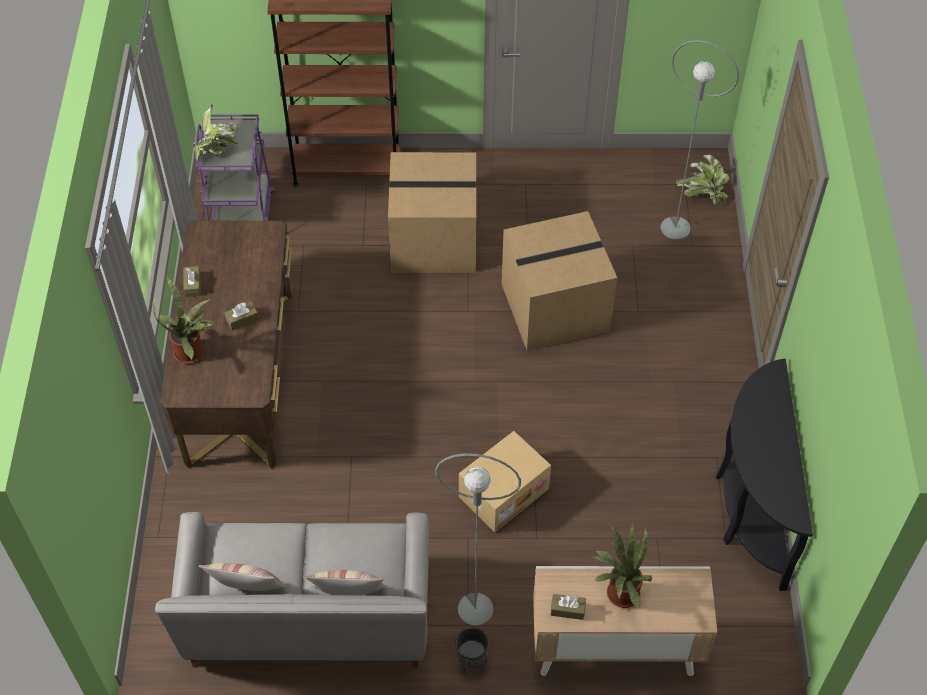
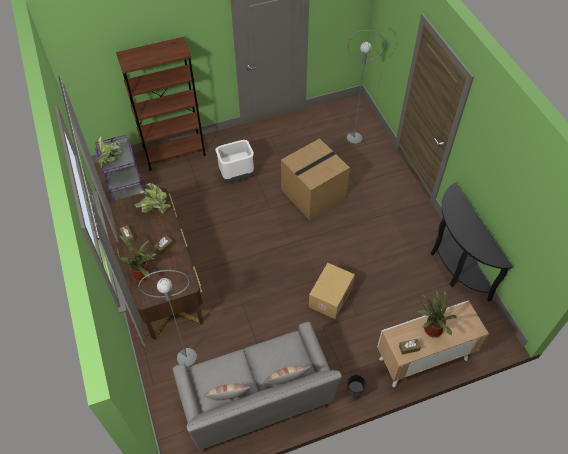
camera: 20 degrees left, 0 degrees up
(435, 239) = (237, 177): cardboard box -> white trash can
(475, 609) = (344, 363): grey floor lamp -> grey floor lamp (187, 357)
(702, 194) = (359, 118): potted plant -> potted plant (154, 208)

